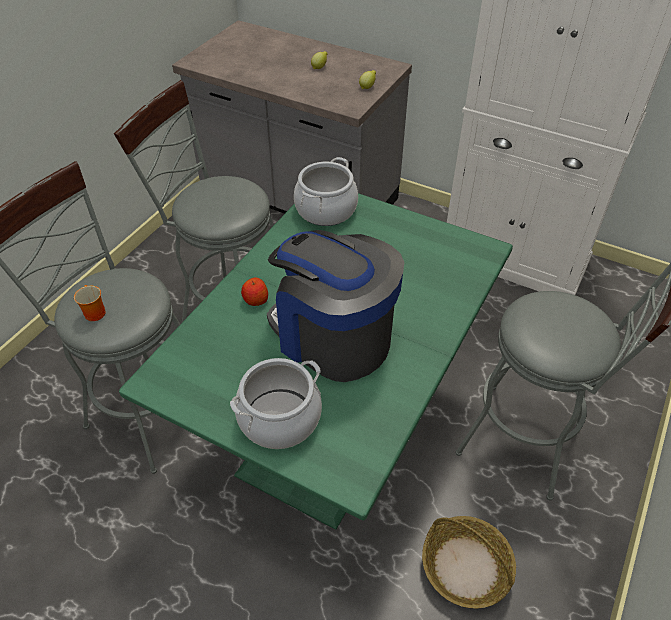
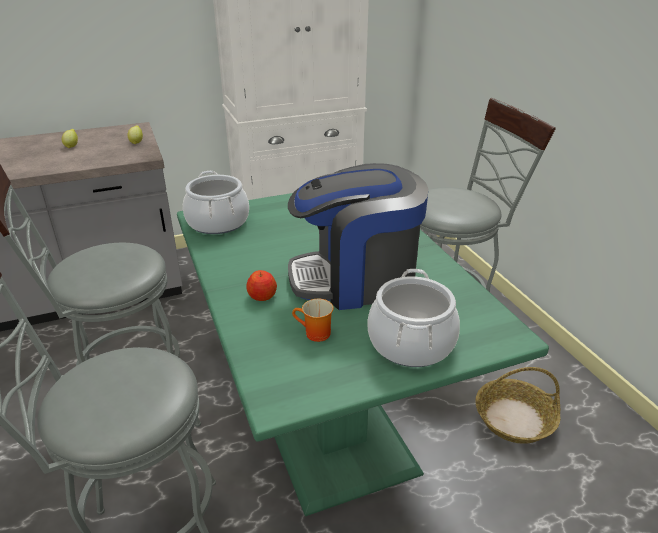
camera: 50 degrees left, 15 degrees down
(93, 312) = (113, 408): mug -> mug (314, 334)

